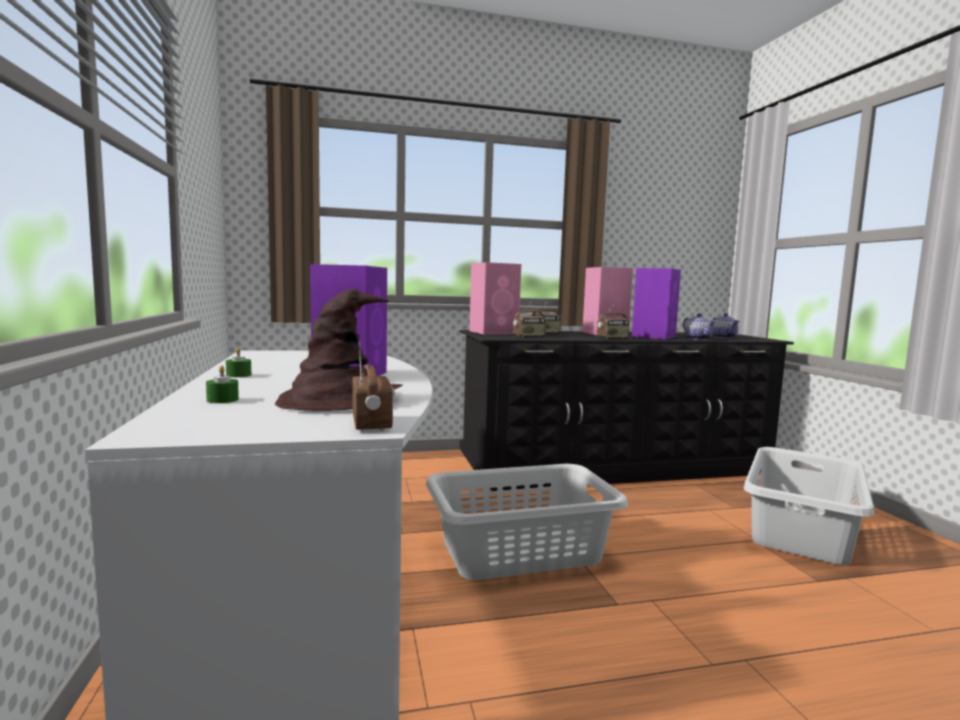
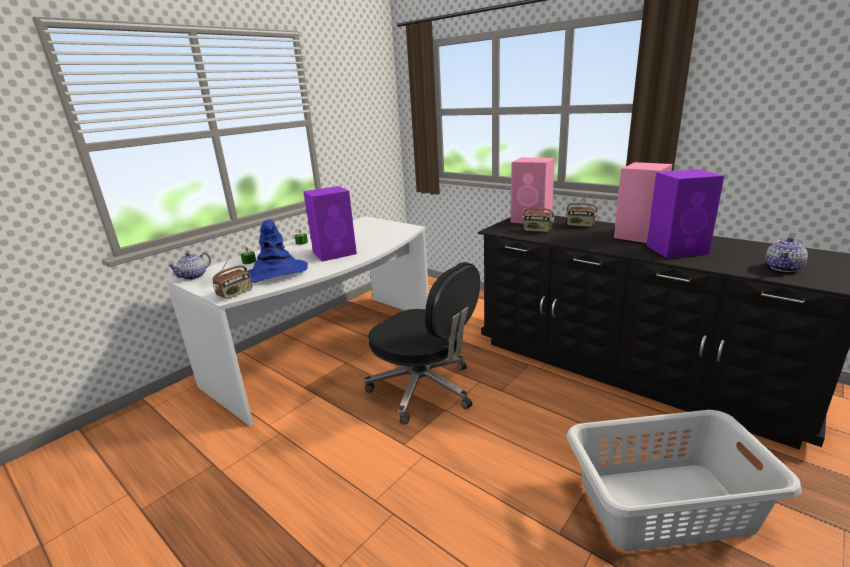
camera: 55 degrees right, 15 degrees up
(340, 399) = (276, 273): brown hat -> blue hat
(522, 551) = (424, 389): grey laundry basket -> black office chair
(612, 338) = (609, 245): radio -> none
(697, 339) = (718, 264): teapot -> teapot (194, 276)

